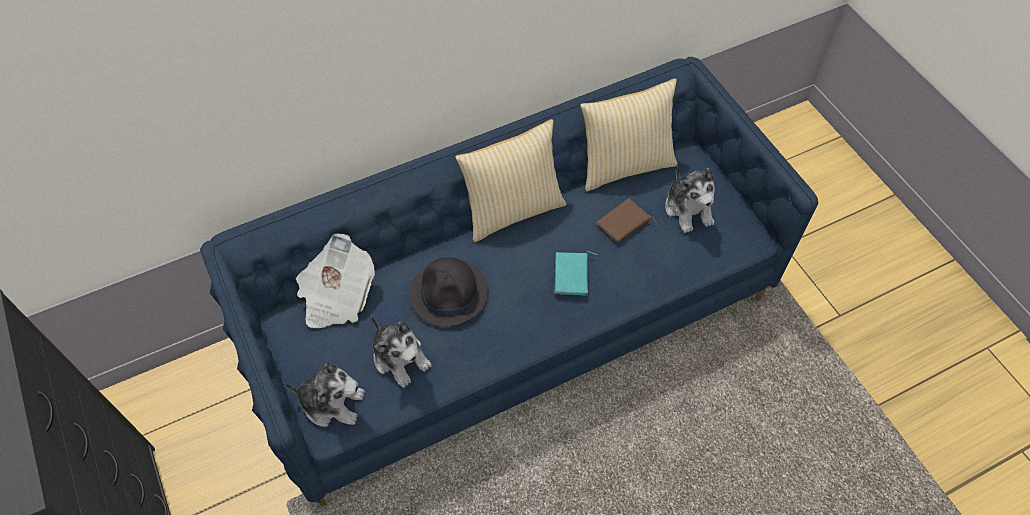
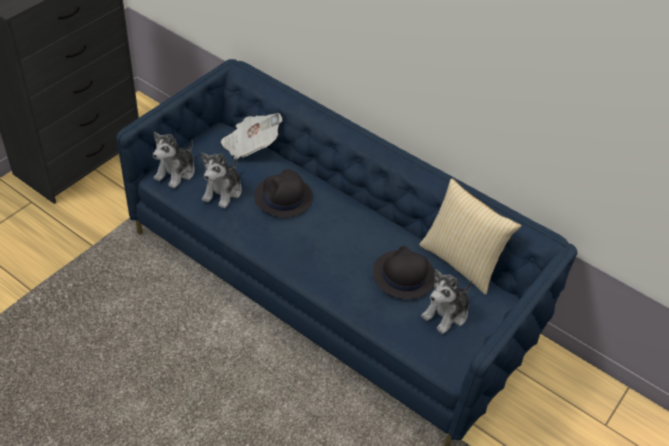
camera: 60 degrees right, 10 degrees down
(332, 402) = (176, 172): plush toy -> plush toy turned 45 degrees clockwise
(512, 210) = (373, 208): pillow -> none
(573, 275) = (338, 258): turquoise book -> none
(624, 224) = (403, 275): brown book -> black hat

